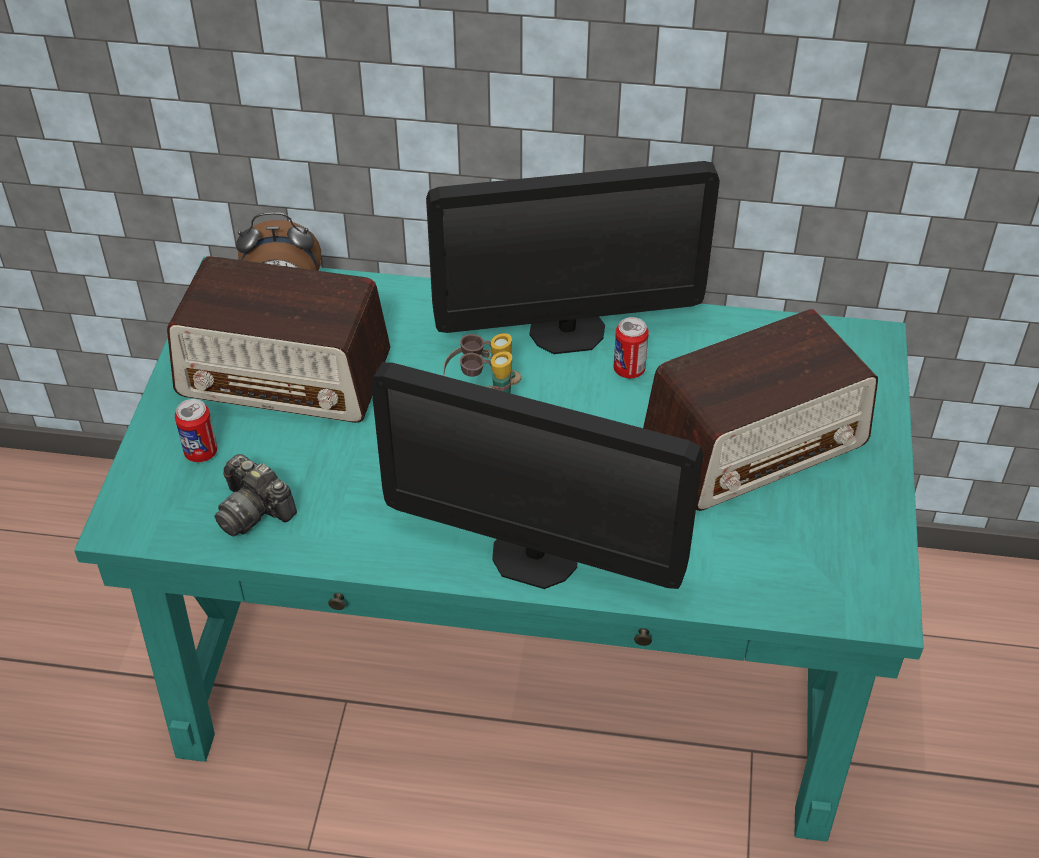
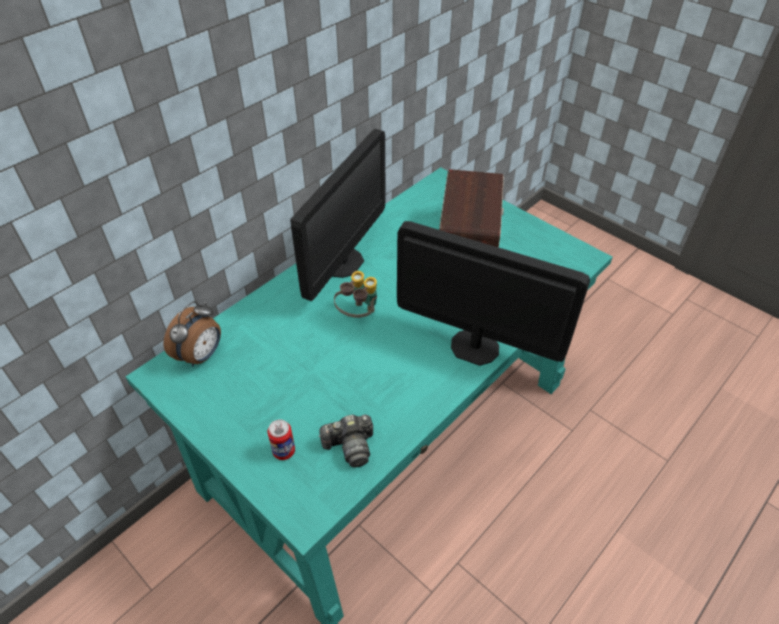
camera: 55 degrees left, 0 degrees up
(285, 374) = (262, 383): radio -> none
(535, 555) = (474, 347): monitor -> monitor turned 120 degrees counterclockwise
(629, 370) = (388, 256): can -> none

